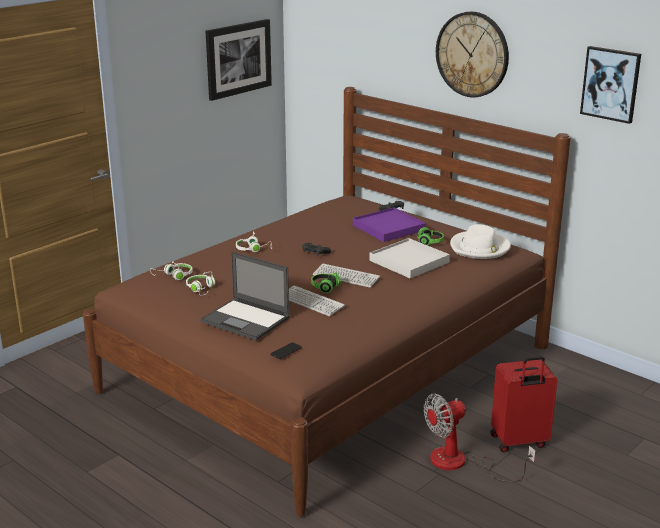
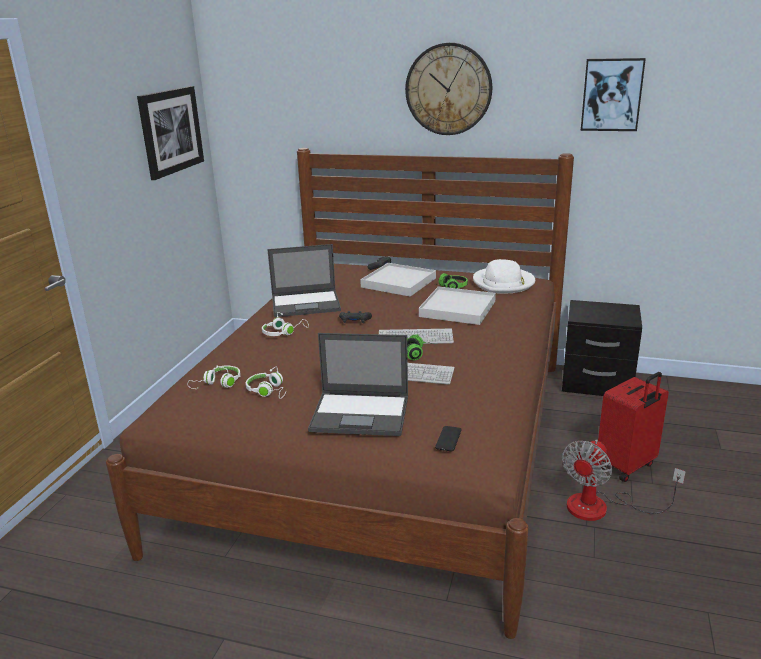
camera: 25 degrees left, 0 degrees up
(294, 230) = (306, 304): none -> laptop
(388, 228) = (398, 283): purple tray -> white tray
(572, 370) = (596, 384): none -> black nightstand

